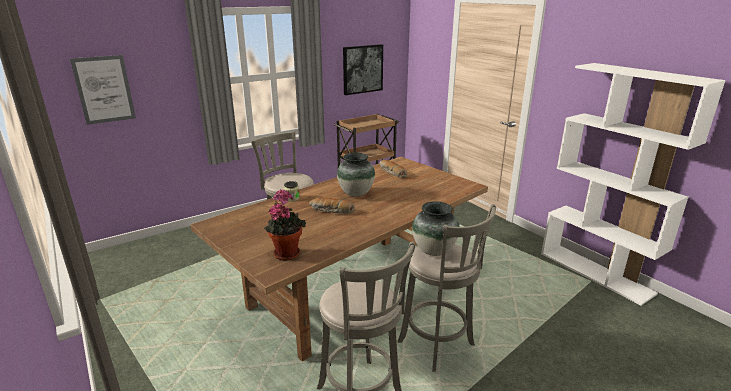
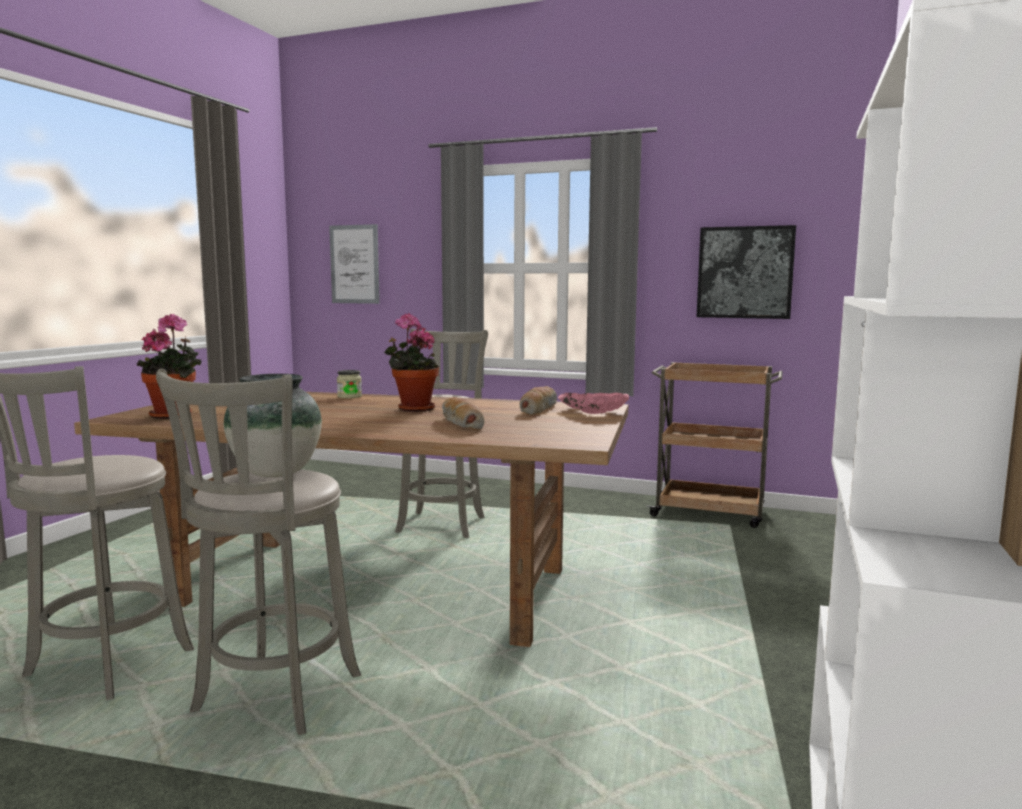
camera: 55 degrees right, 15 degrees down
(331, 211) = (331, 410): bread -> bread (460, 423)
(356, 193) = (413, 409): vase -> potted plant
(410, 166) = (594, 411): none -> pink bowl

